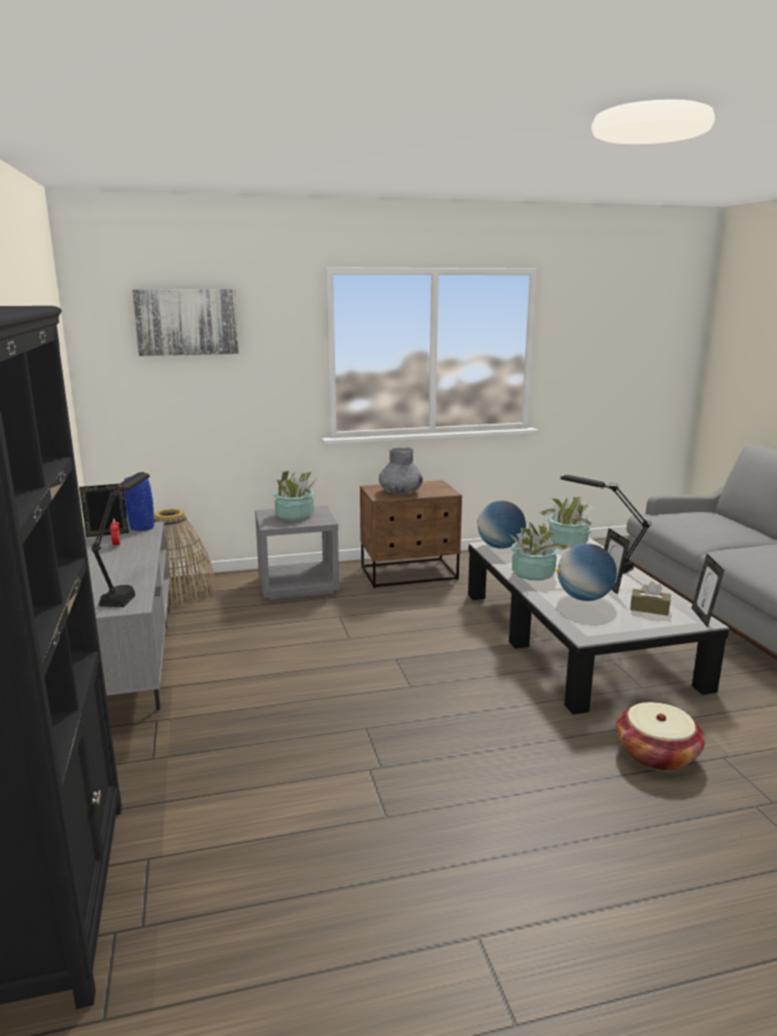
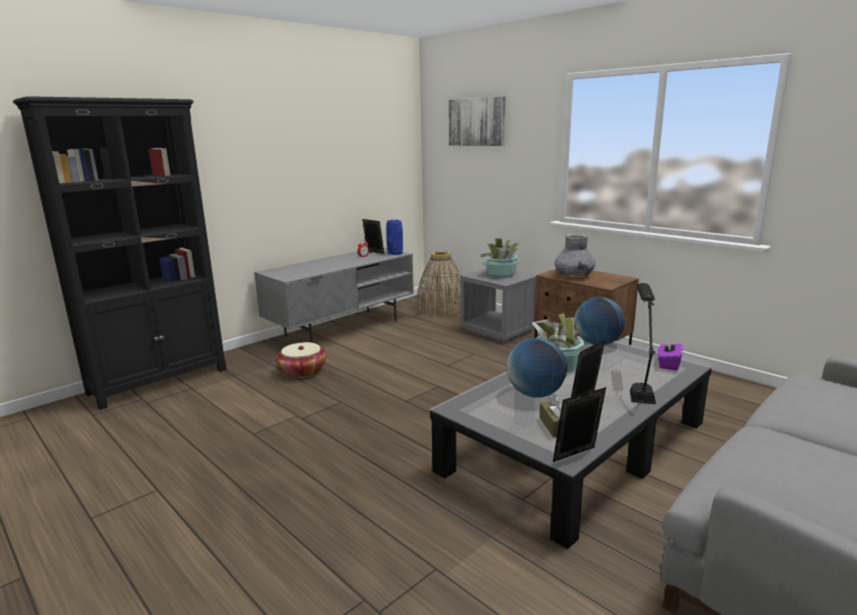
camera: 60 degrees right, 0 degrees up
(130, 588) = (309, 272): black table lamp -> none
(568, 542) = (668, 364): potted plant -> purple tissue box
(656, 754) = (406, 526): basket -> basket (302, 371)

